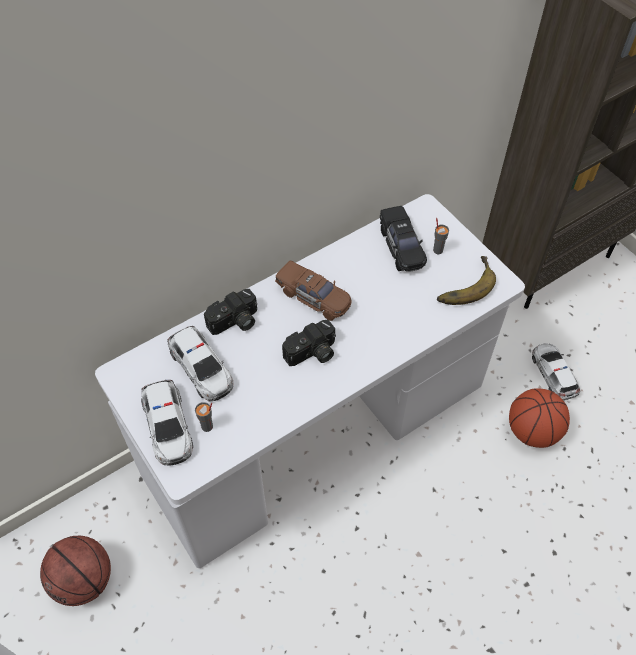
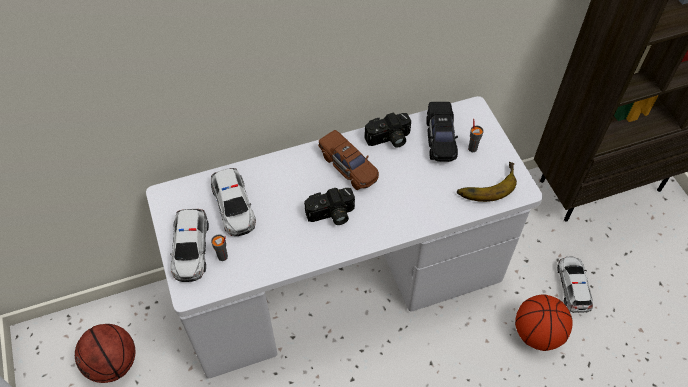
camera: 15 degrees right, 0 degrees up
(235, 322) = (274, 173): camera -> camera (389, 139)

